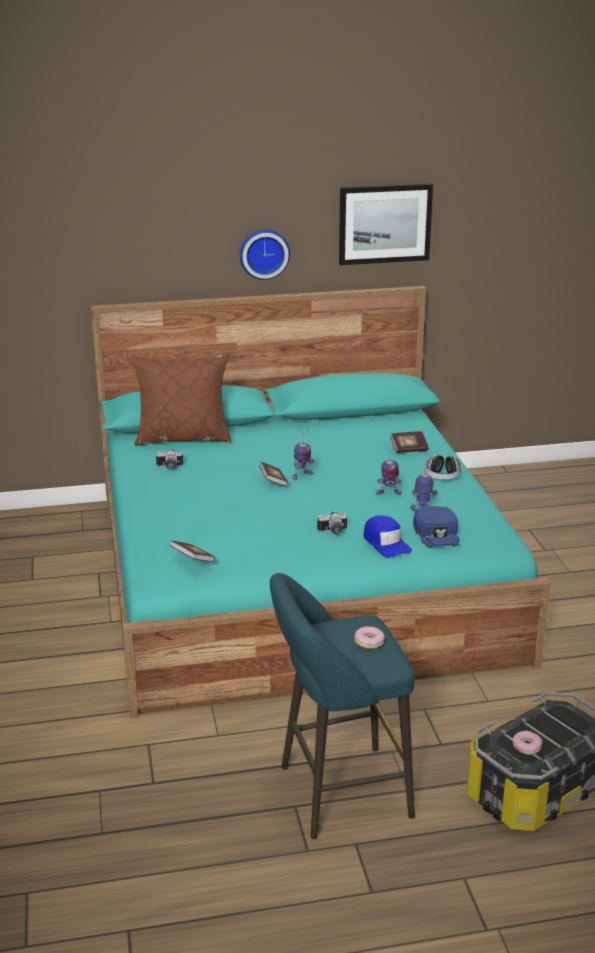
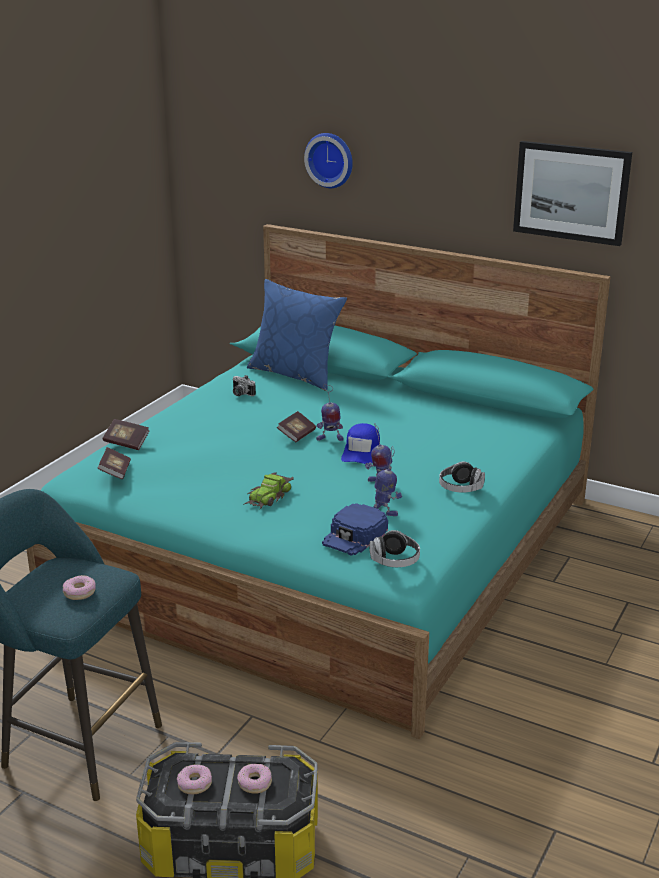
camera: 40 degrees right, 0 degrees up
(183, 438) = (295, 374): brown pillow -> blue pillow
(264, 253) = (435, 202): wall clock -> wall clock (330, 159)
(333, 532) = (269, 497): camera -> toy car
(386, 543) = (292, 525): blue cap -> blue cap (361, 451)
(409, 449) = (476, 452): book -> book (126, 443)
(486, 538) = (394, 561): none -> headphones
(557, 725) = (255, 783): none -> donut

